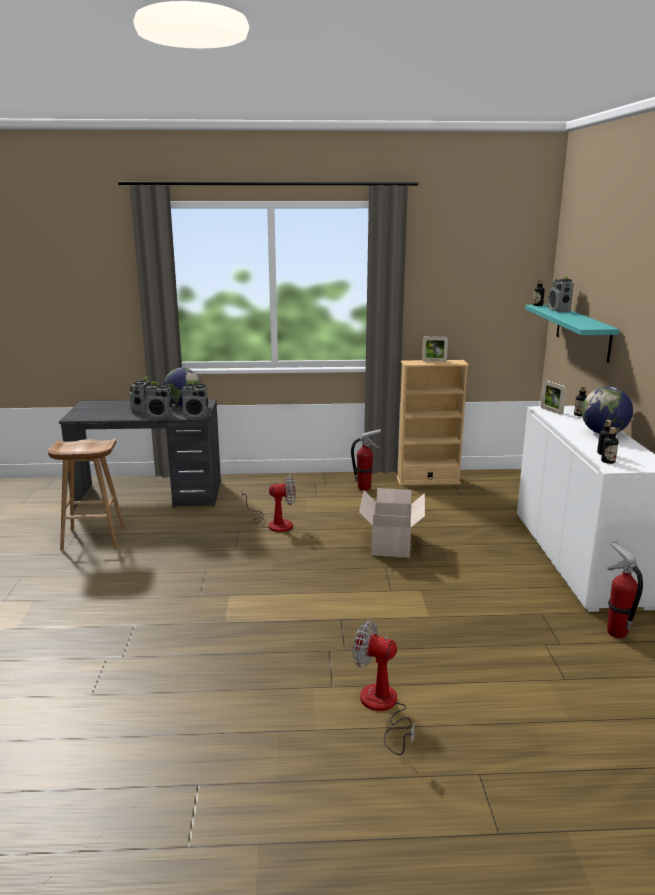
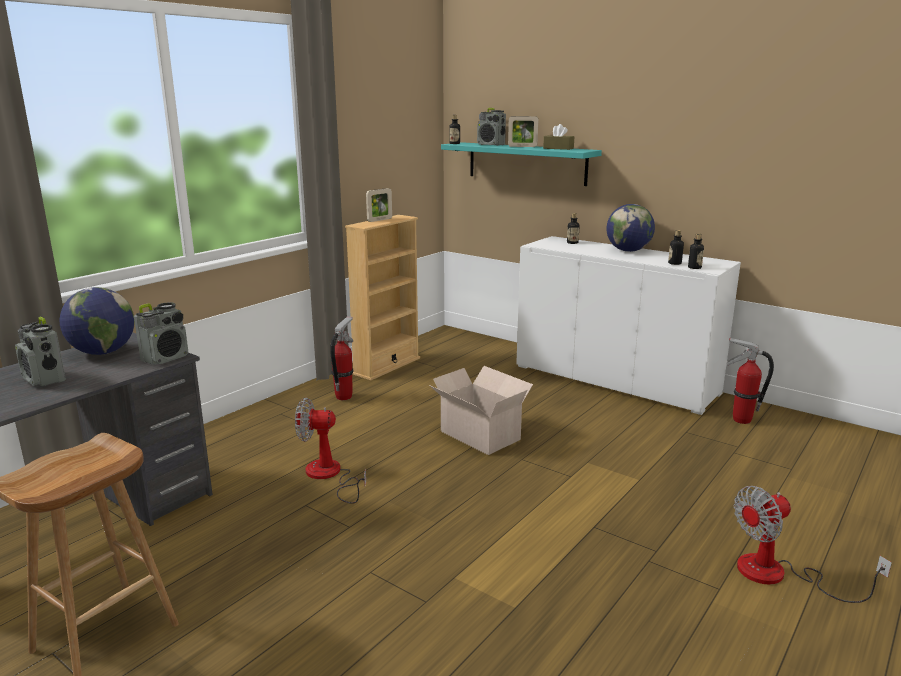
camera: 50 degrees left, 0 degrees up
(160, 415) = (105, 376): radio -> none
(274, 523) = (329, 476): fan -> fan turned 120 degrees counterclockwise
(551, 410) = (547, 245): picture frame -> picture frame (522, 146)
(588, 322) = (558, 148): none -> brown tissue box

